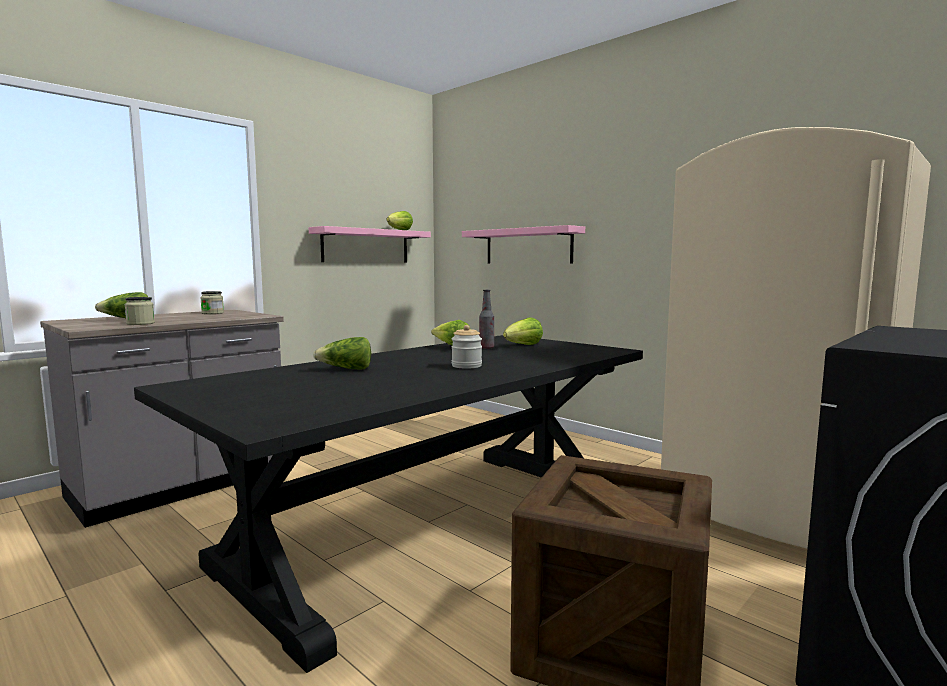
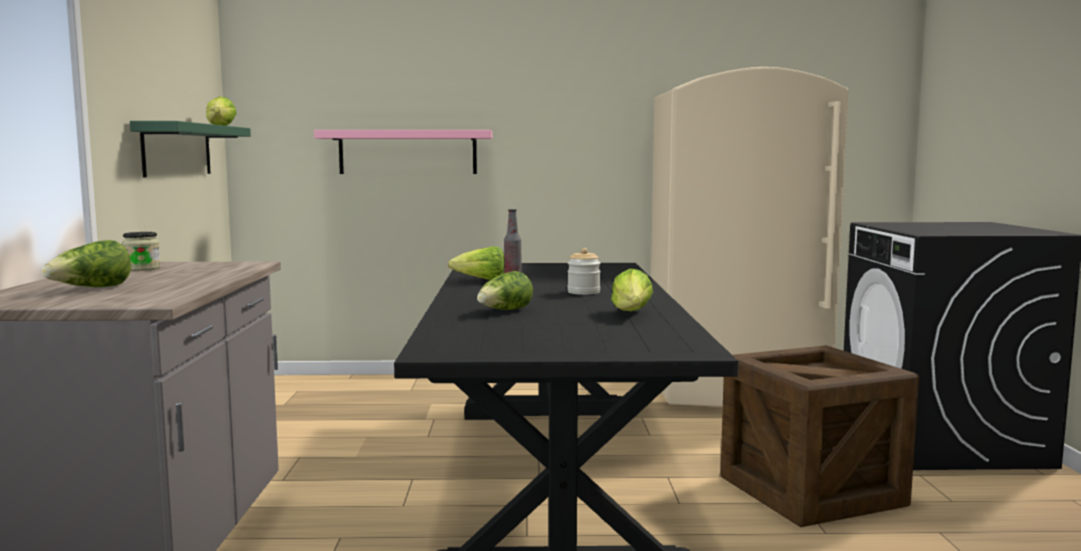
camera: 45 degrees left, 0 degrees up
(140, 323) = (182, 289): jar -> none
(366, 246) = (177, 150): pink shelf -> green shelf
(523, 346) = (533, 271): lettuce -> lettuce (632, 314)

